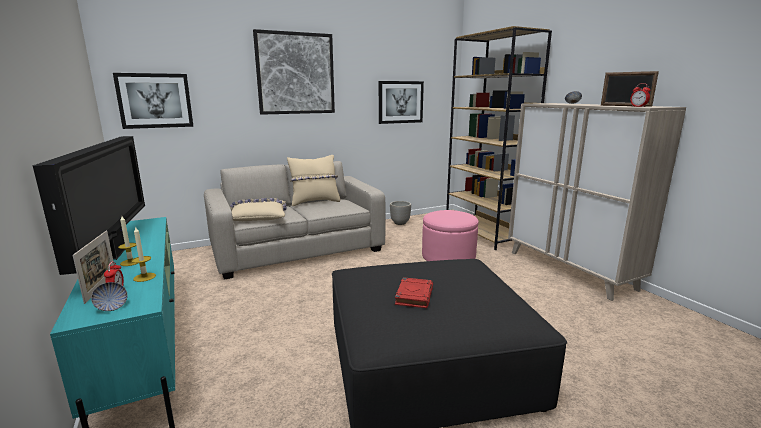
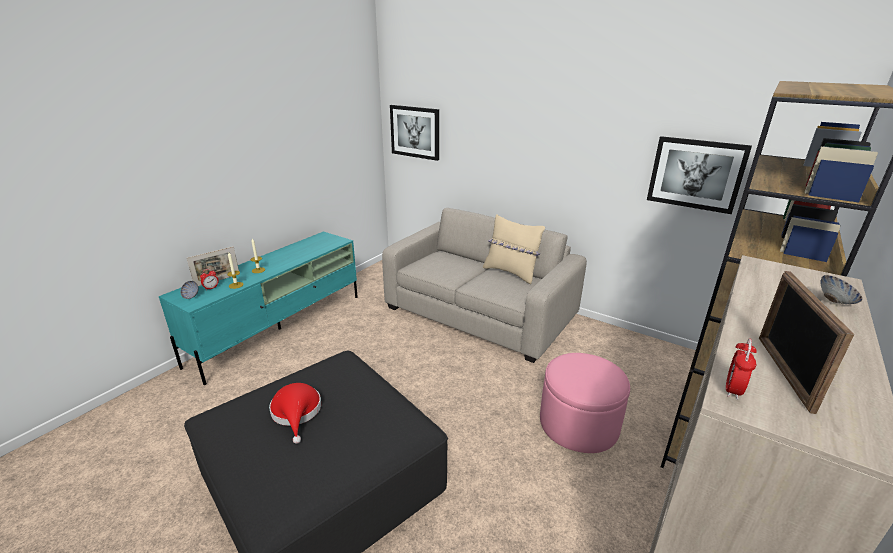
camera: 60 degrees right, 10 degrees up
(117, 250) = (276, 257): television -> none
(258, 216) = (433, 266): beige pillow -> none
(295, 73) = (541, 116): picture -> none
(400, 223) = (636, 346): planter -> none
(414, 295) = (297, 412): red book -> red hat

